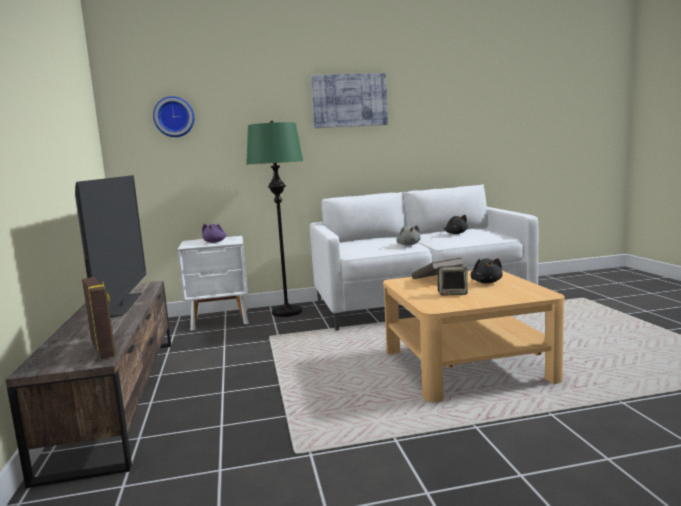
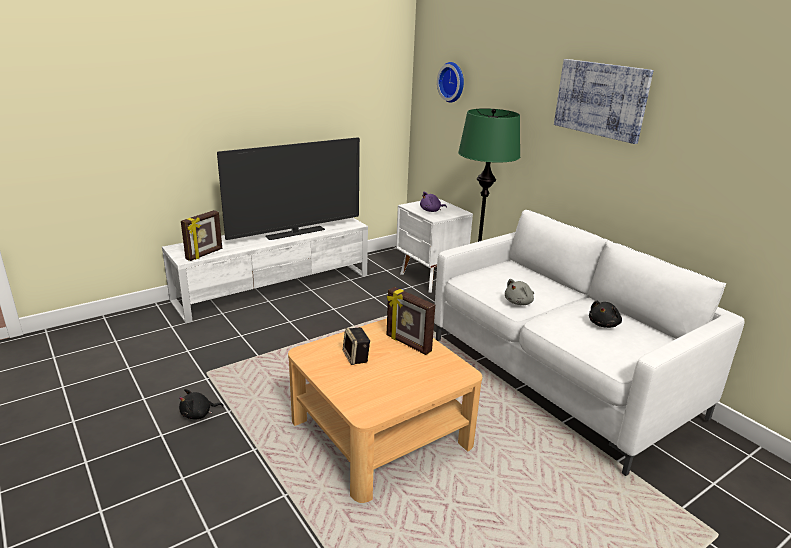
camera: 65 degrees right, 15 degrees up
(119, 396) = (275, 287): brown tv stand -> white tv stand
(436, 280) = (408, 344): brown book -> picture frame
(486, 282) = (408, 374): black plush toy -> black plush toy (198, 414)

